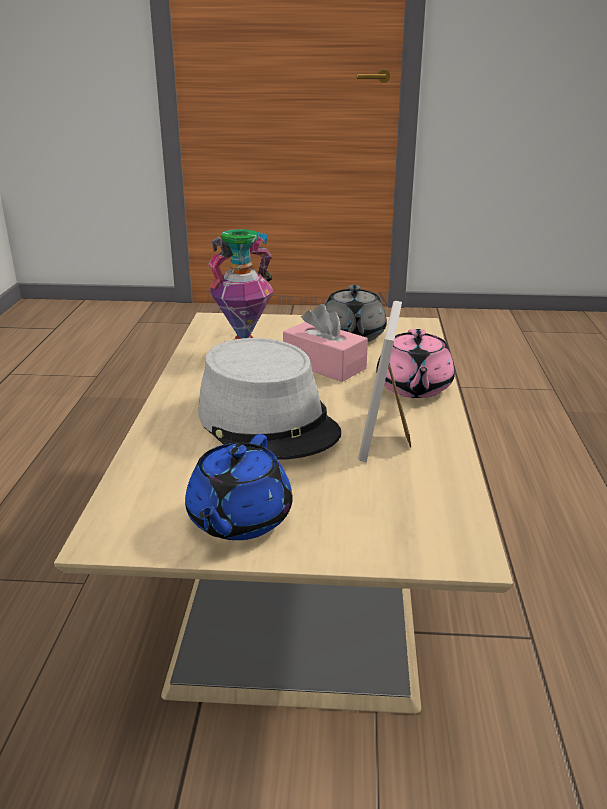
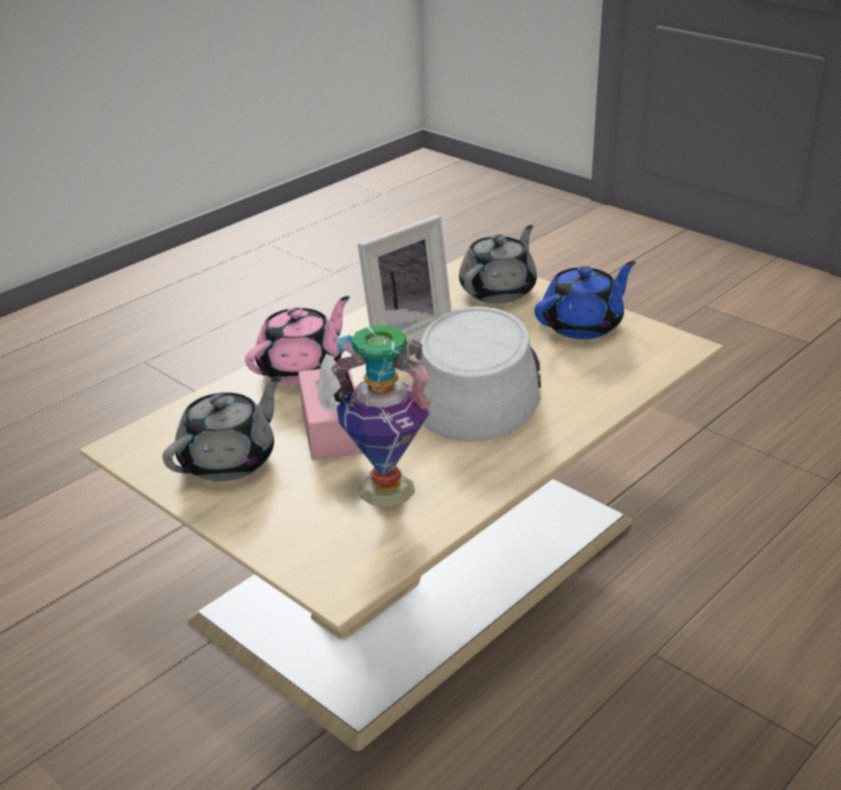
camera: 140 degrees left, 5 degrees up
(383, 528) = (499, 290): none -> grey teapot

